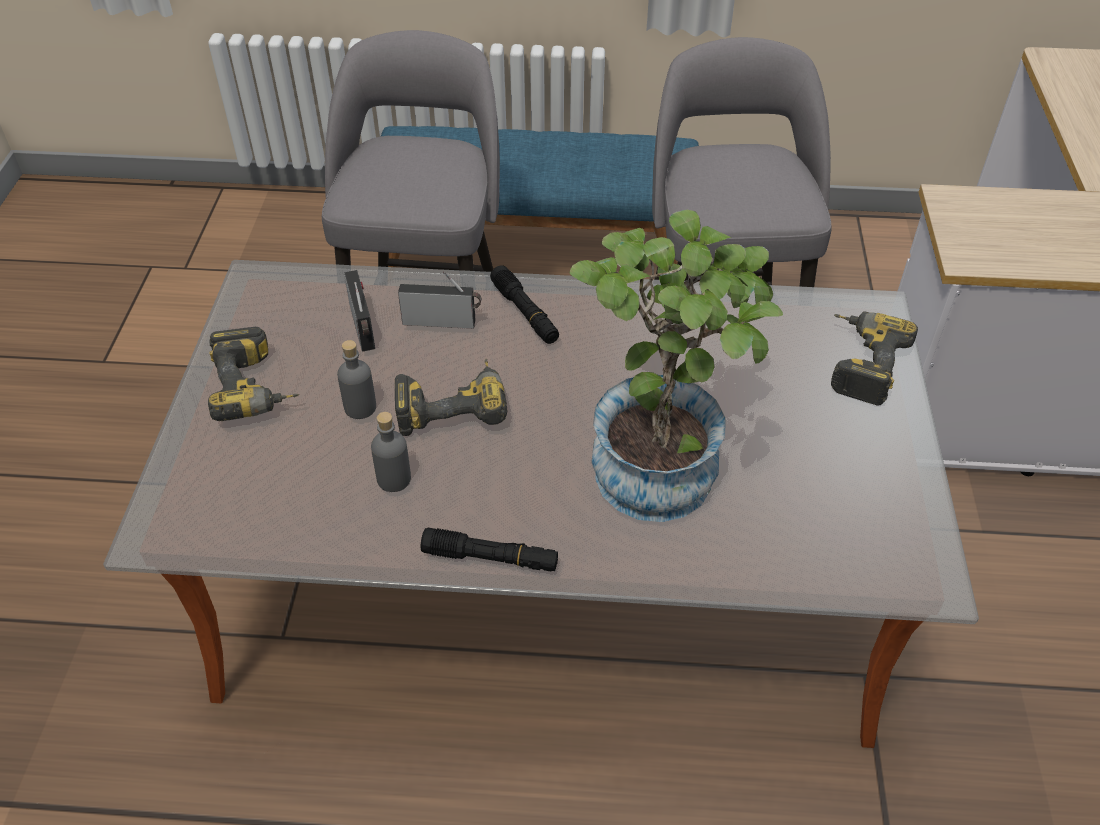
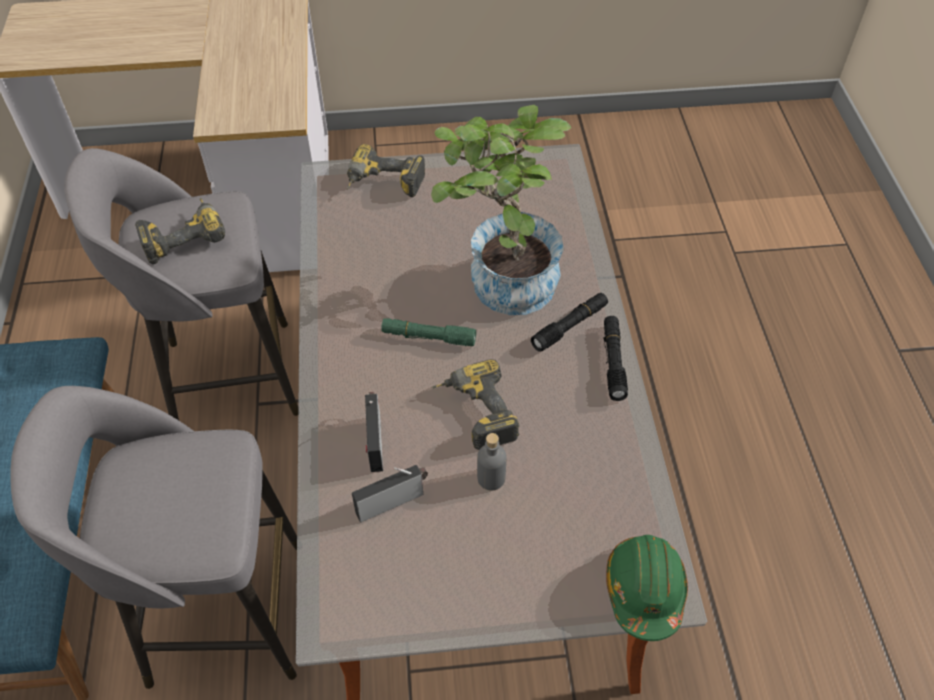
camera: 100 degrees left, 5 degrees up
(167, 514) = (644, 590): none -> green hard hat
(257, 388) = (486, 569): power drill -> power drill (183, 236)
(394, 479) = (560, 435): grey bottle -> none
(525, 312) = (354, 382): black flashlight -> black flashlight (570, 326)
(576, 378) = (428, 337): none -> green flashlight

